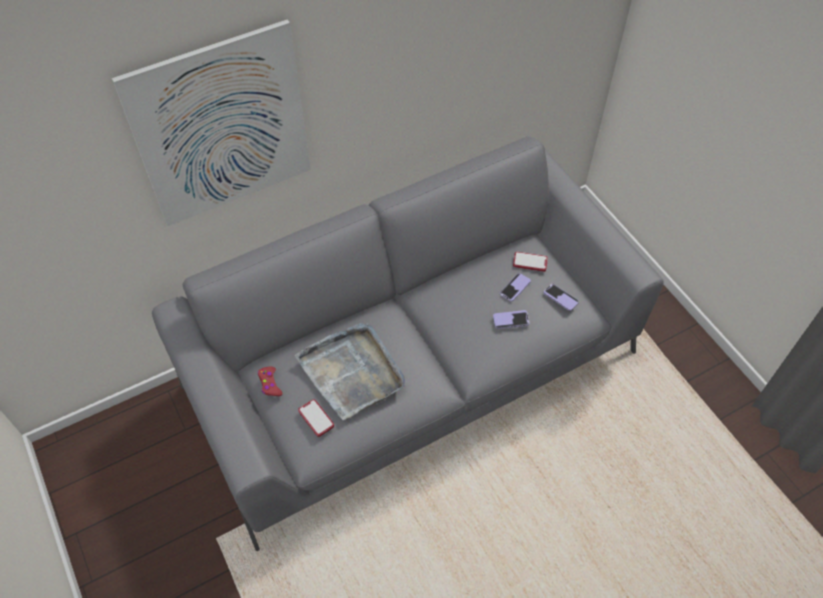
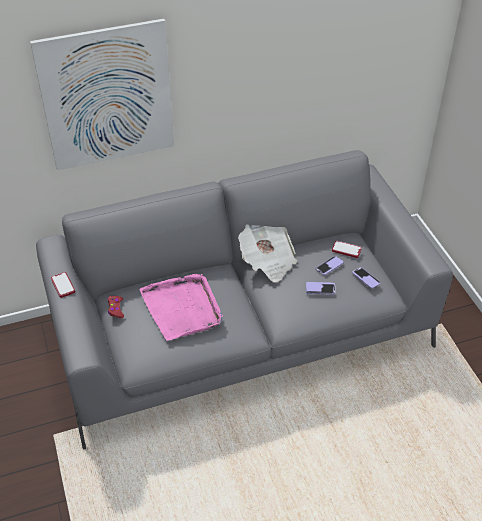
camera: 10 degrees right, 10 degrees down
(316, 418) = (146, 337): phone -> phone (63, 285)
(352, 372) = (182, 308): grey tray -> pink tray
(440, 291) = (267, 261): none -> newspaper

